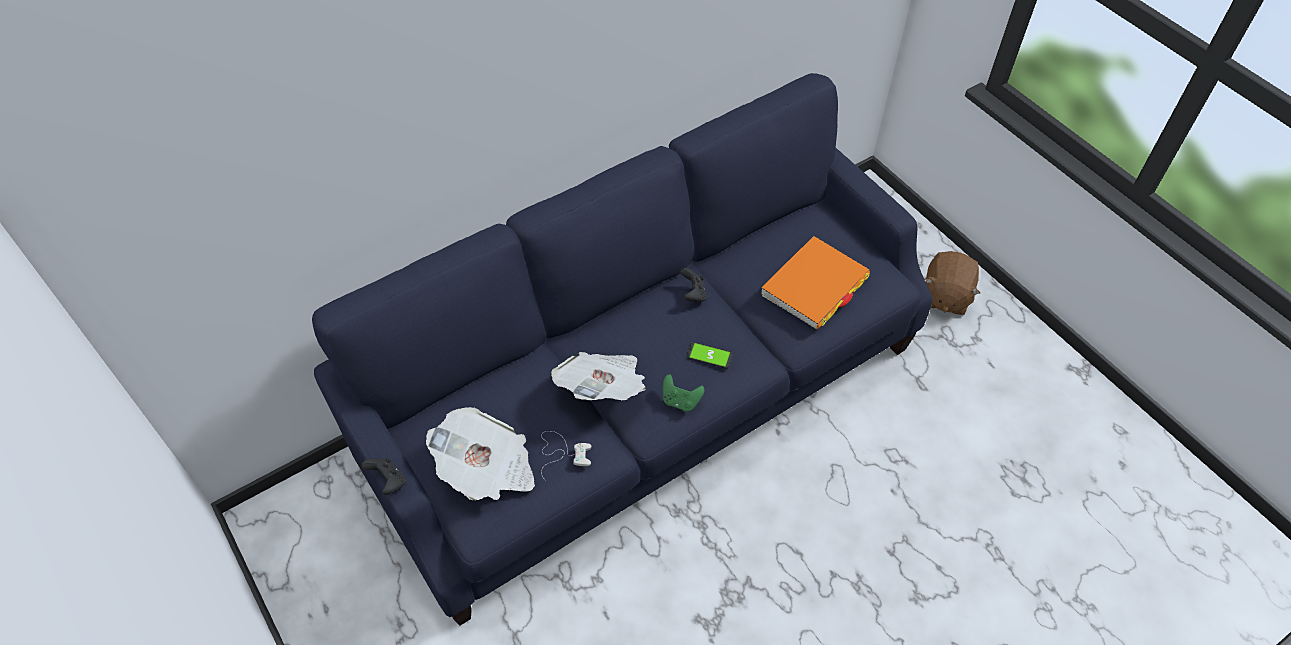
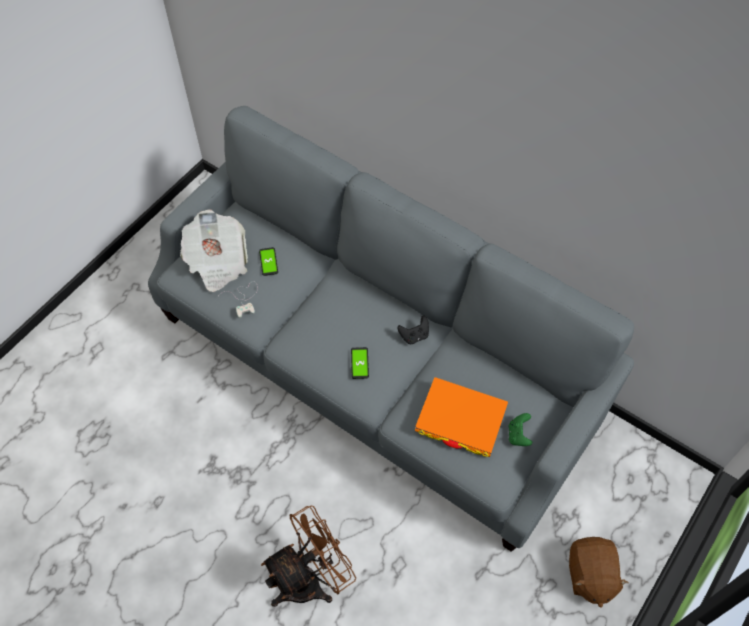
camera: 70 degrees right, 5 degrees up
(388, 482) = (178, 209): black game controller -> none
(518, 409) = (268, 262): none -> phone
(603, 388) = (304, 305): newspaper -> none
(645, 402) = (375, 369): blue sofa -> grey sofa
(680, 401) = (312, 357): green game controller -> green game controller (518, 435)
(889, 548) = (311, 579): none -> brown fan
(945, 296) = (590, 575): brown plush toy -> brown plush toy turned 90 degrees counterclockwise

